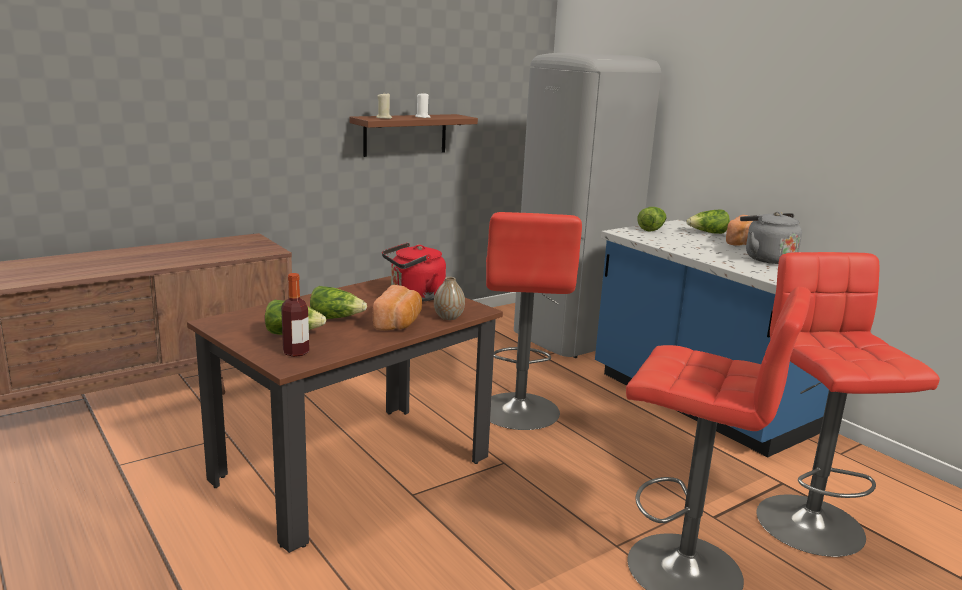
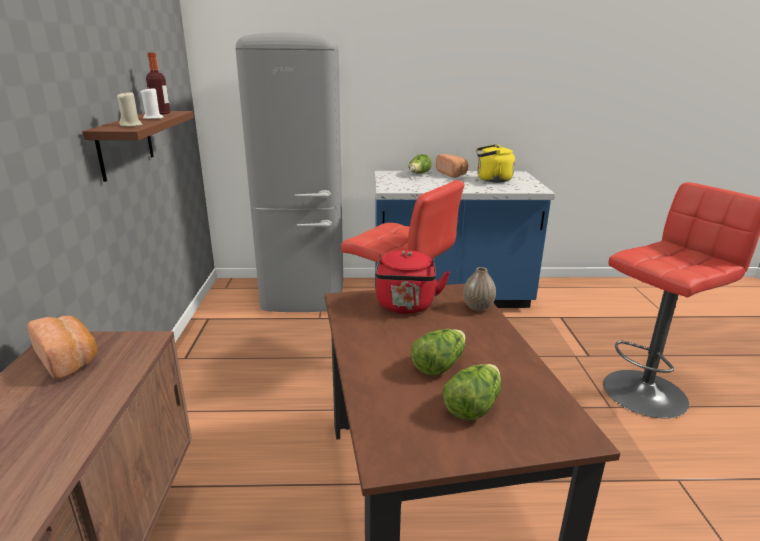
camera: 55 degrees left, 5 degrees up
(296, 352) = (538, 419): bottle -> bottle (161, 113)
(399, 323) = (479, 334): bread -> bread (69, 359)
(651, 229) = (390, 181): lettuce -> none
(766, 258) = (491, 180): grey kettle -> yellow kettle
(810, 524) = (607, 330): red stool -> none

